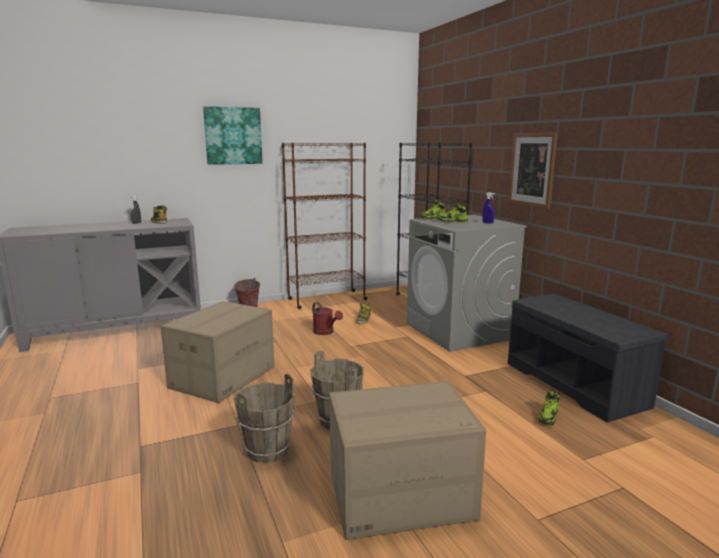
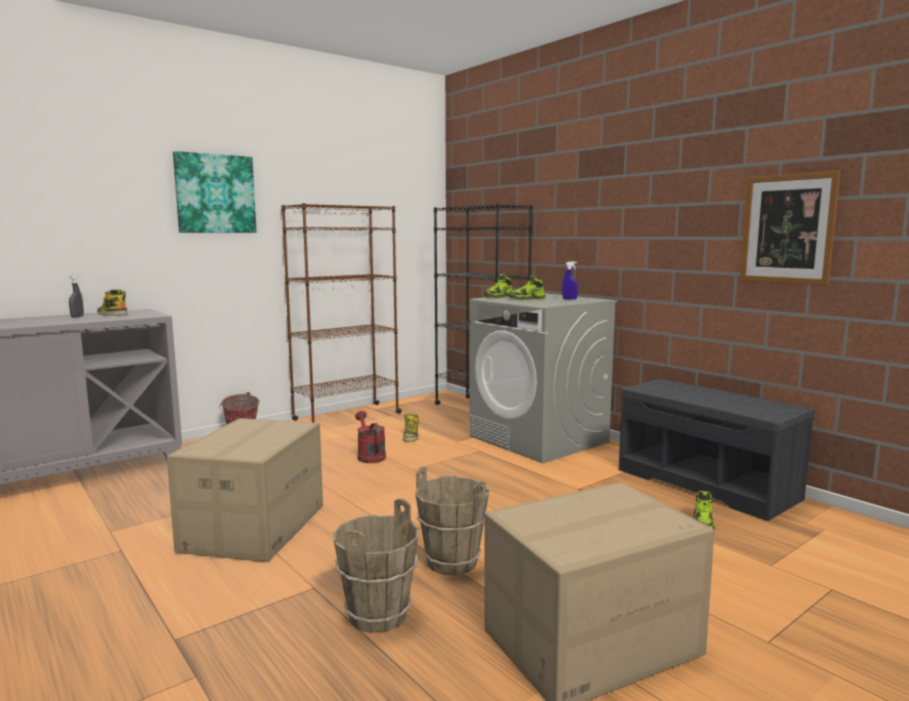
camera: 15 degrees left, 5 degrees down
(325, 332) = (369, 456): red watering can -> red watering can turned 150 degrees counterclockwise
(532, 169) = (618, 233): picture -> picture (787, 229)

